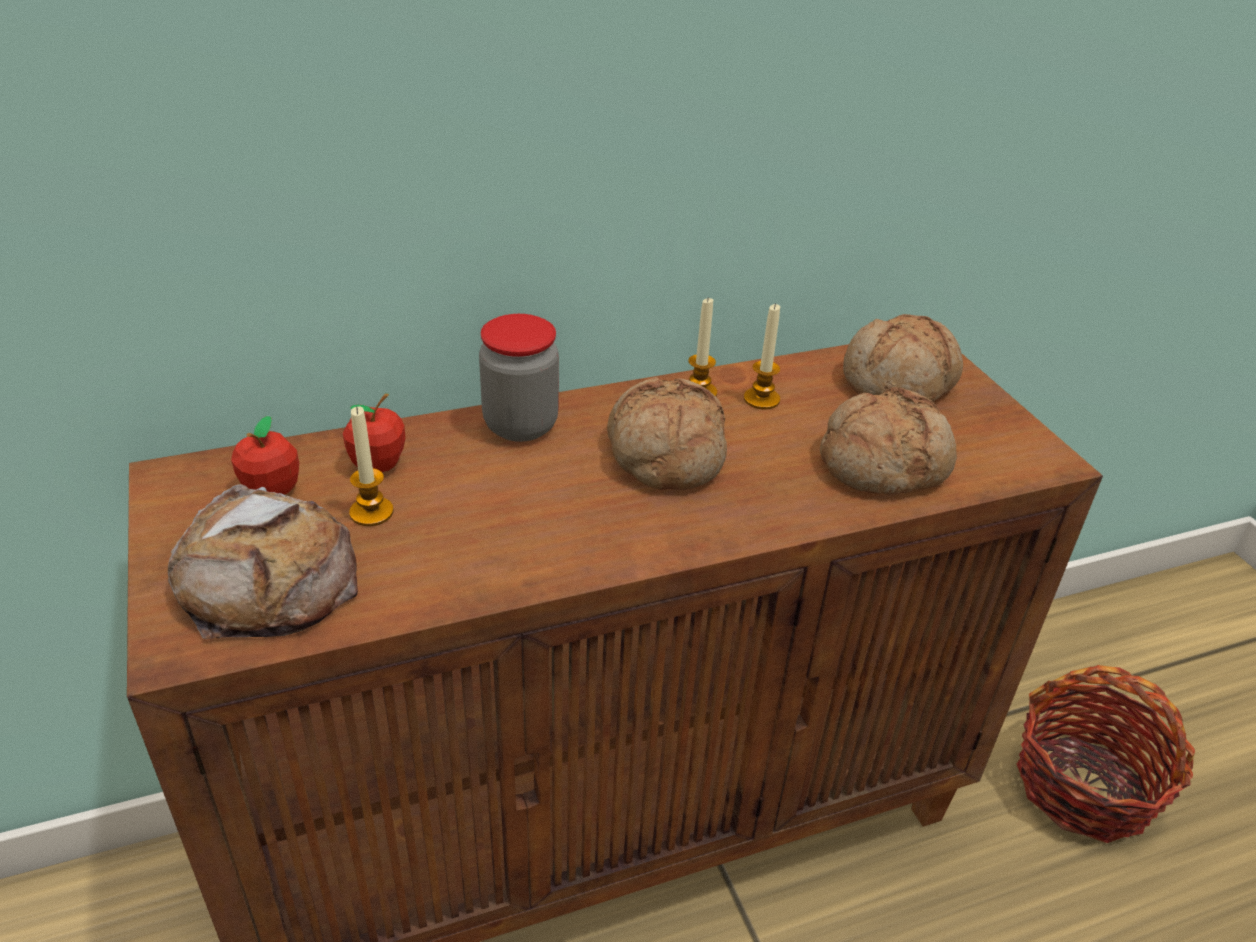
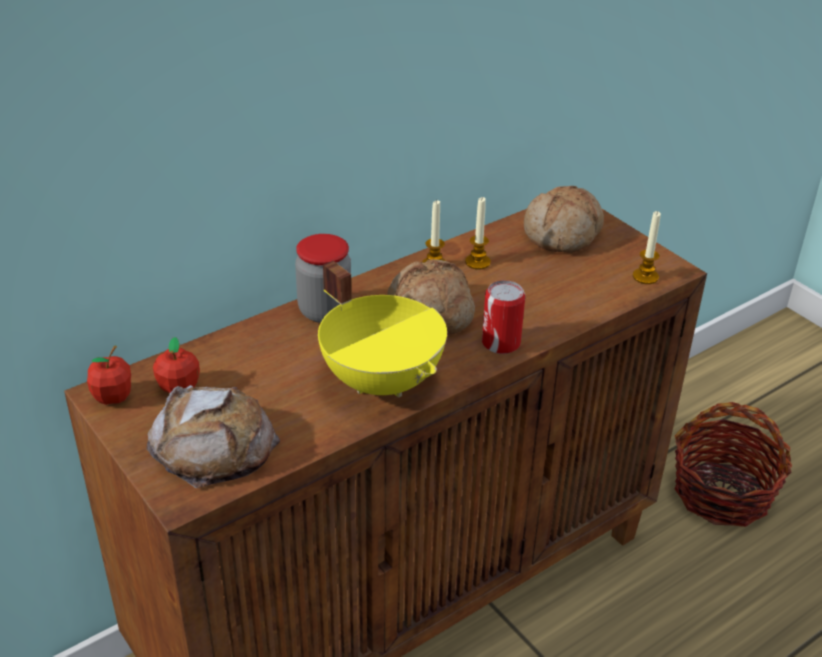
camera: 15 degrees left, 0 degrees up
(371, 512) = (256, 389): candle -> candle (645, 277)
(378, 464) = (241, 356): apple -> apple (113, 397)
(552, 535) = (383, 380): none -> yellow cooking pot
(747, 517) = (501, 343): none -> can
(883, 462) = (572, 290): bread -> none

